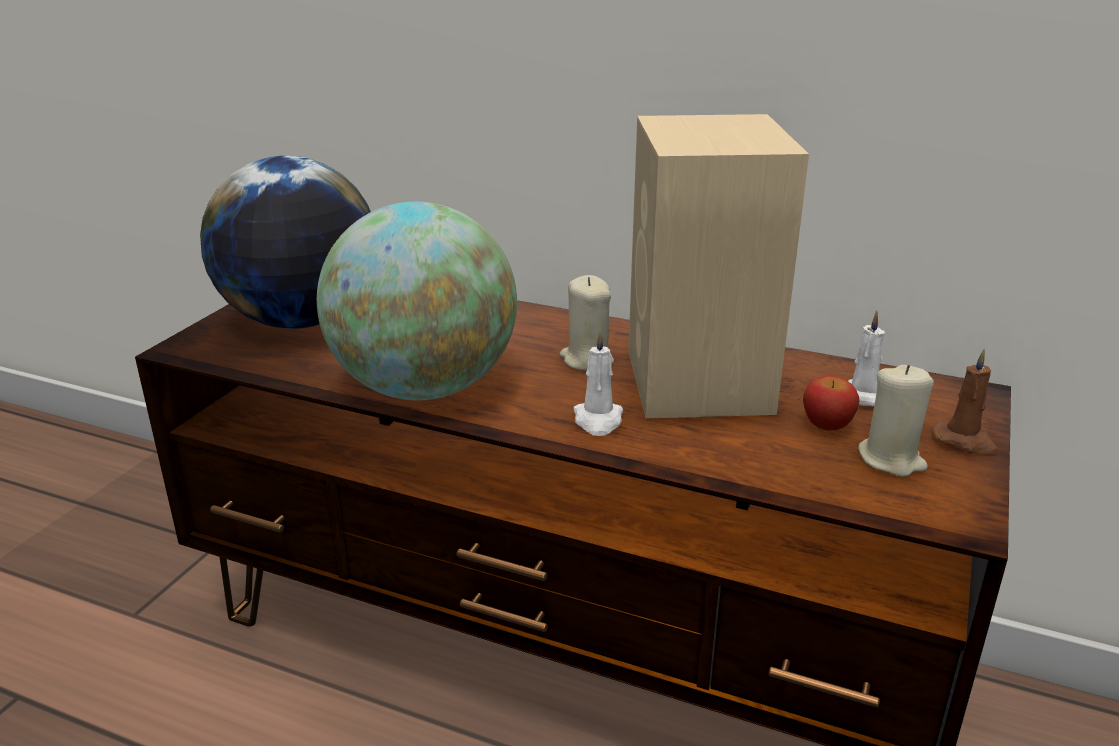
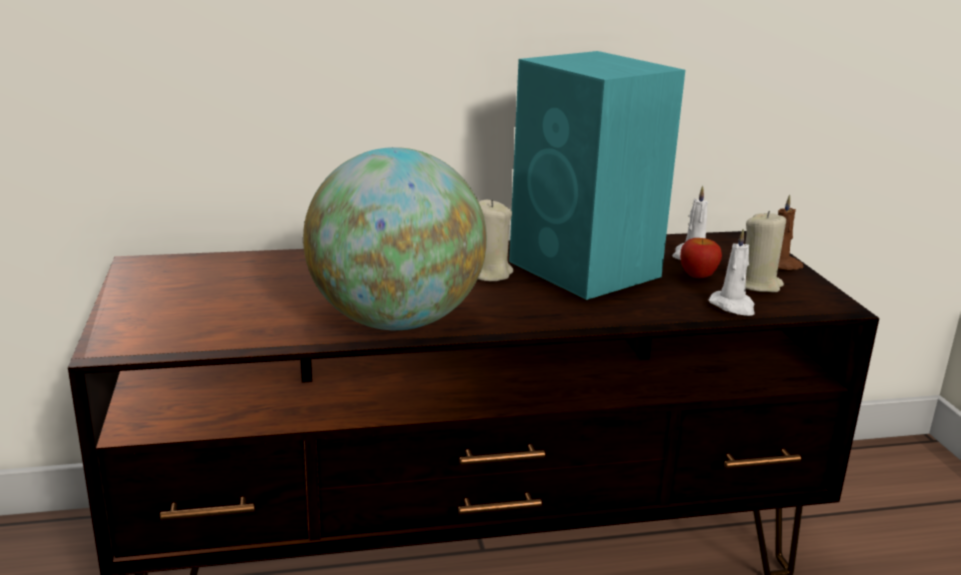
camera: 35 degrees left, 5 degrees down
(301, 321) = (199, 300): globe -> none
(598, 420) = (557, 309): white candle -> white candle (733, 306)
(698, 383) = (586, 270): beige speaker -> turquoise speaker

